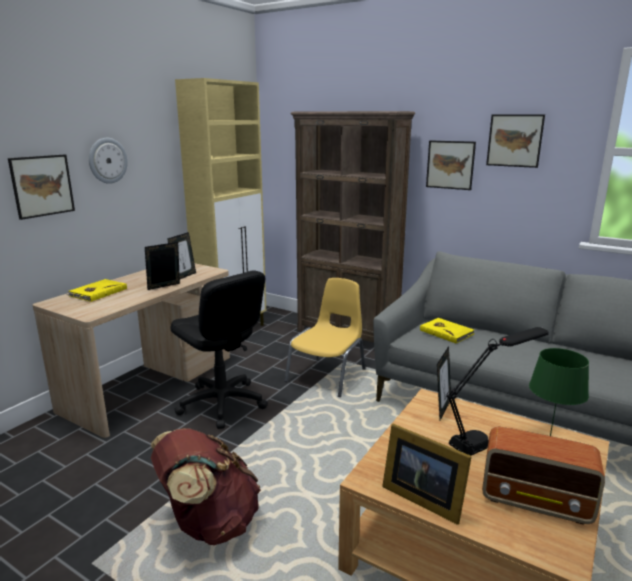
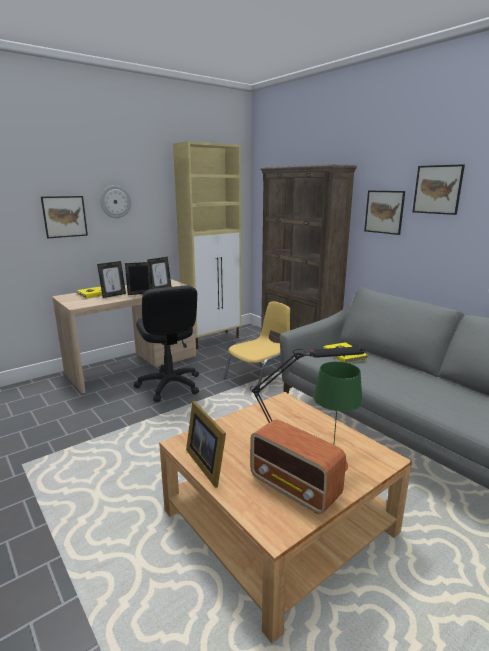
camera: 20 degrees right, 0 degrees up
(209, 523) = (104, 459): brown backpack -> none
(441, 409) = (285, 409): picture frame -> picture frame (113, 295)

